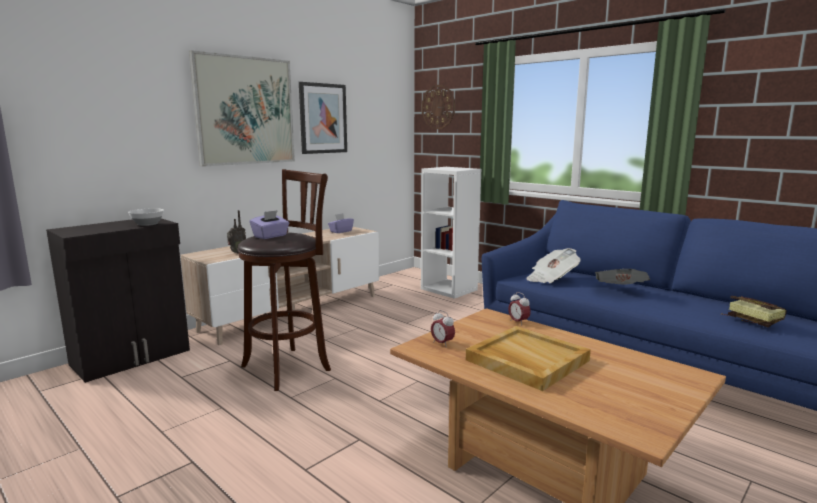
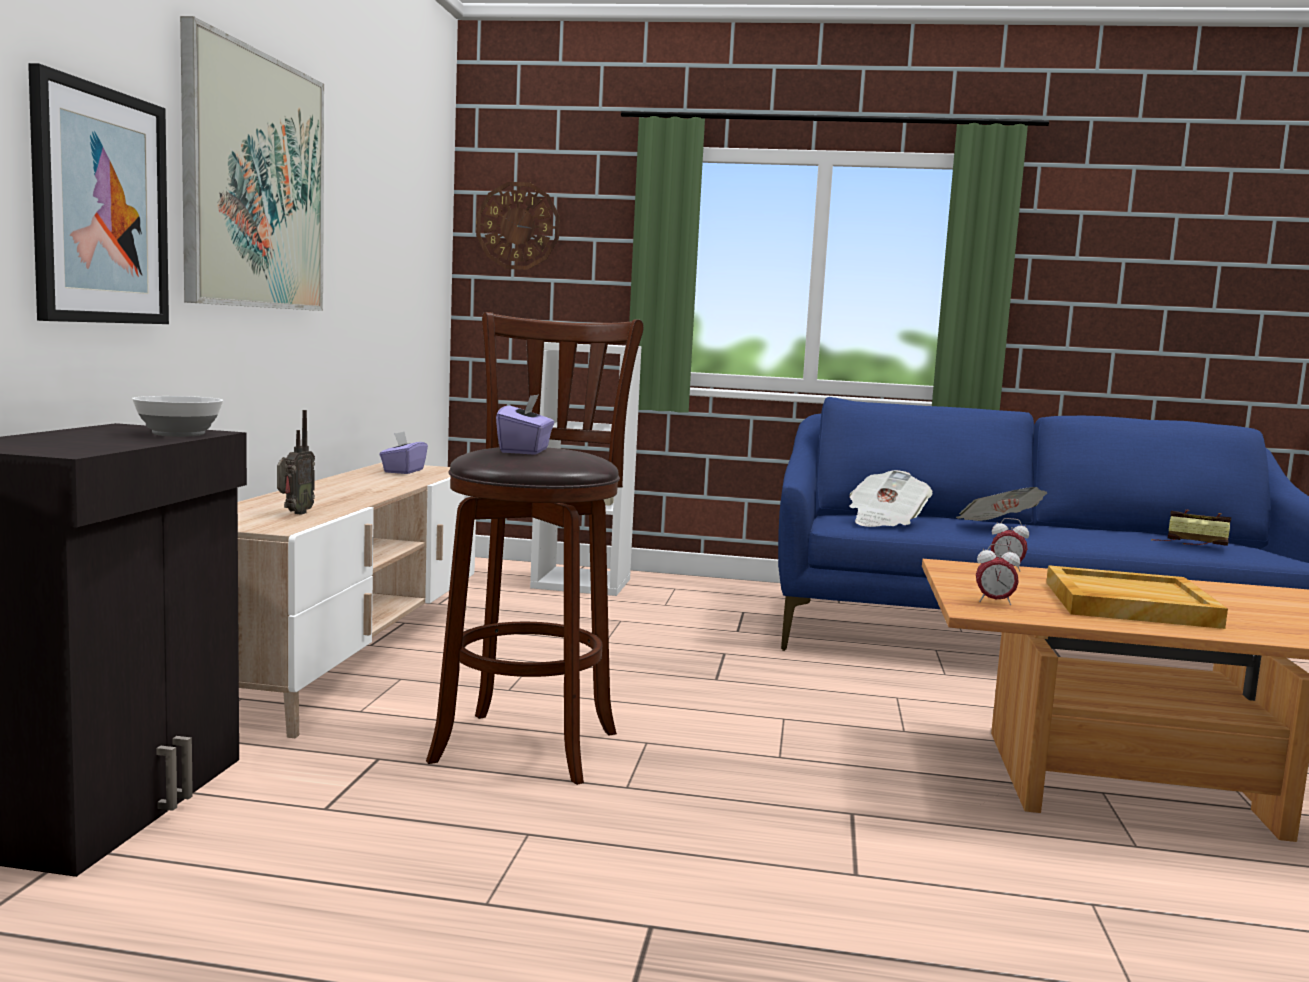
camera: 35 degrees left, 5 degrees down
(323, 118) = (354, 222): picture -> picture (100, 206)

